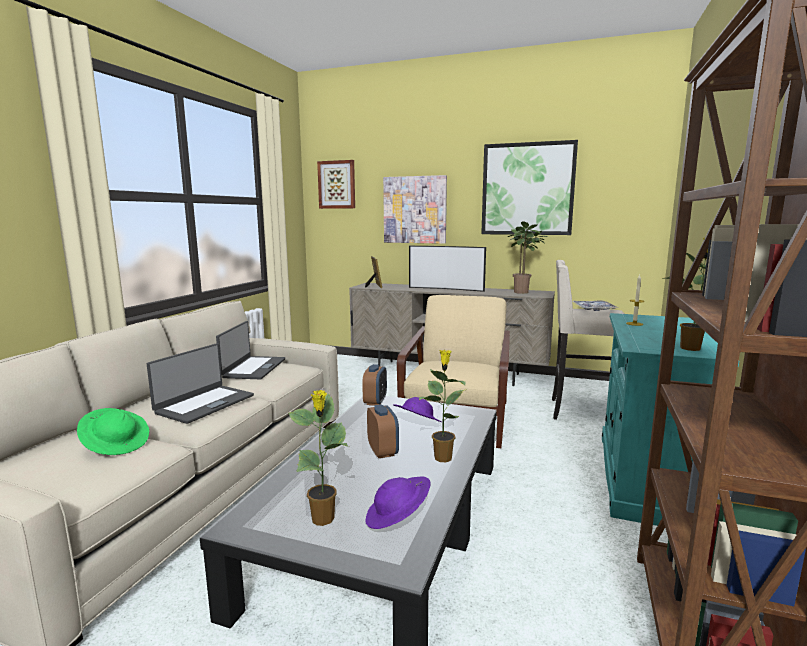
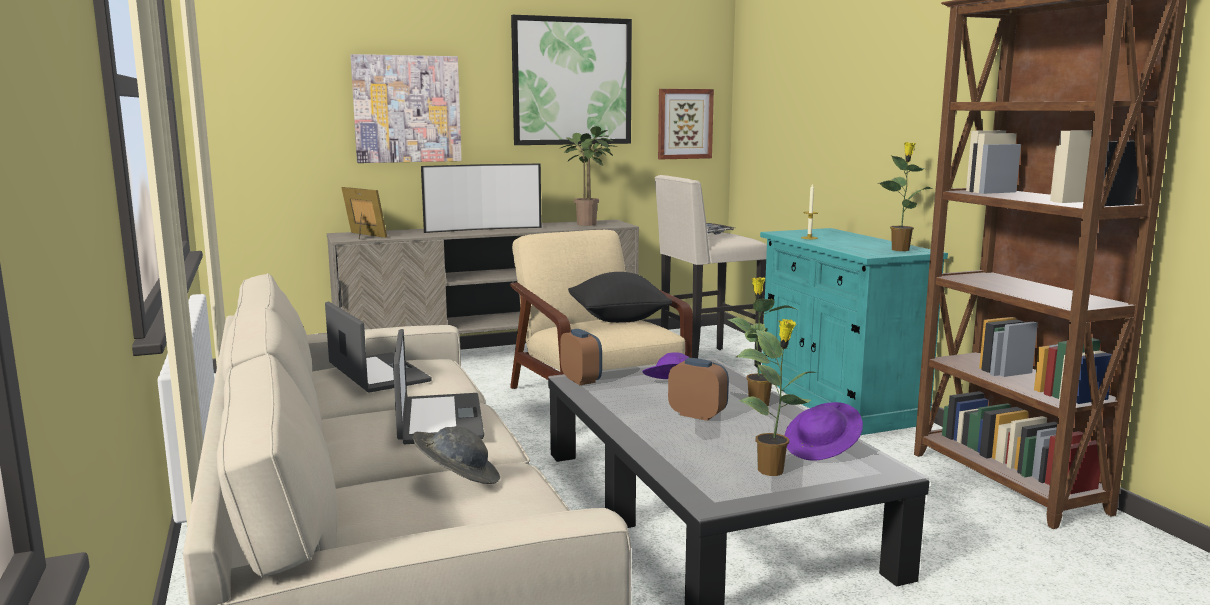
camera: 40 degrees left, 0 degrees up
(116, 444) = (457, 479): green hat -> grey hat
(337, 184) = (256, 63): picture -> picture (684, 124)
(470, 364) = (618, 319): none -> black pillow

